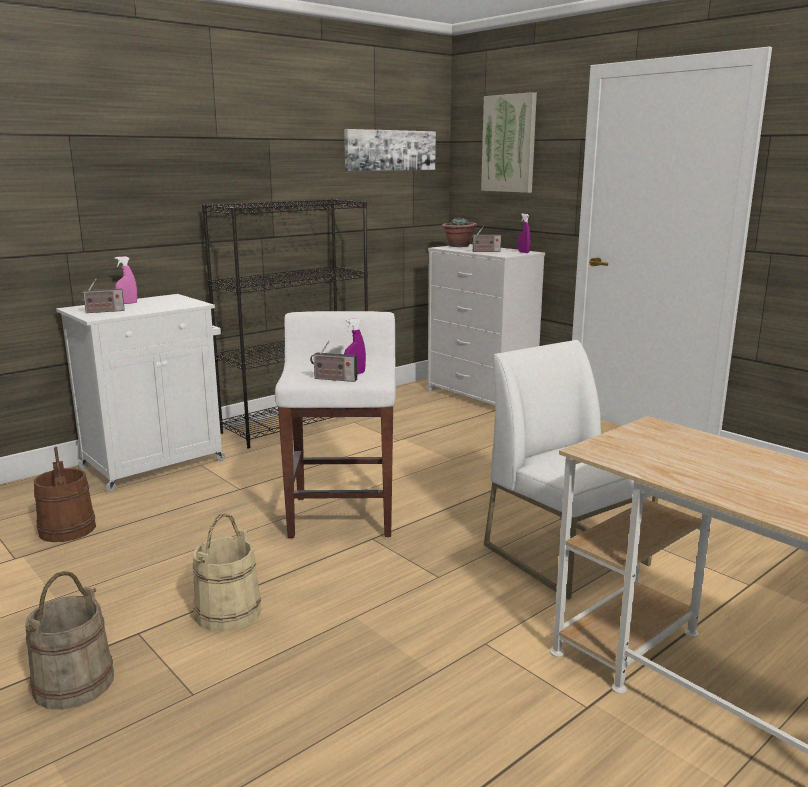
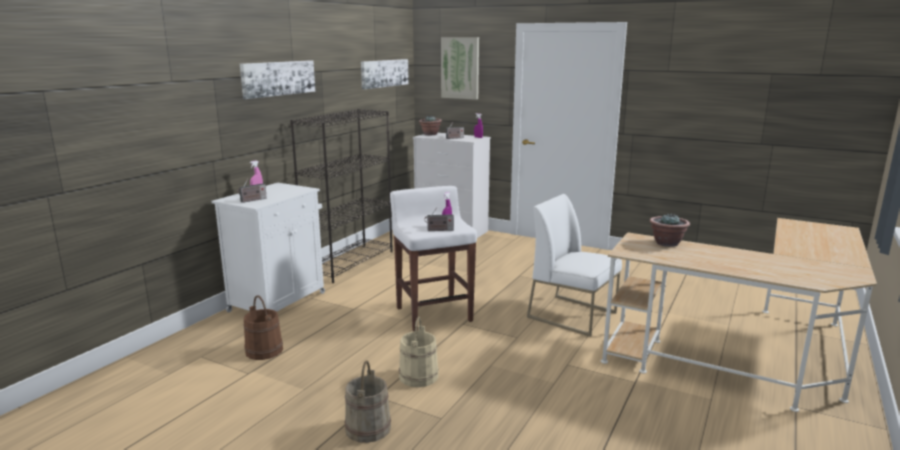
camera: 20 degrees left, 0 degrees up
(186, 143) = (278, 78): none -> picture
(704, 445) = (667, 243): none -> potted plant

